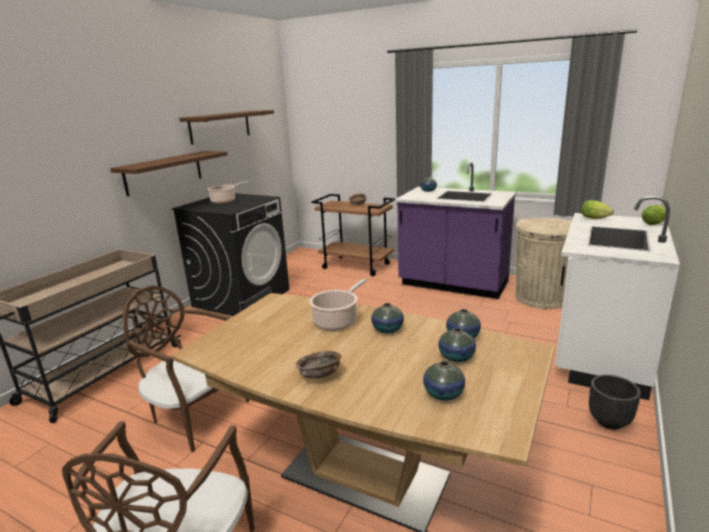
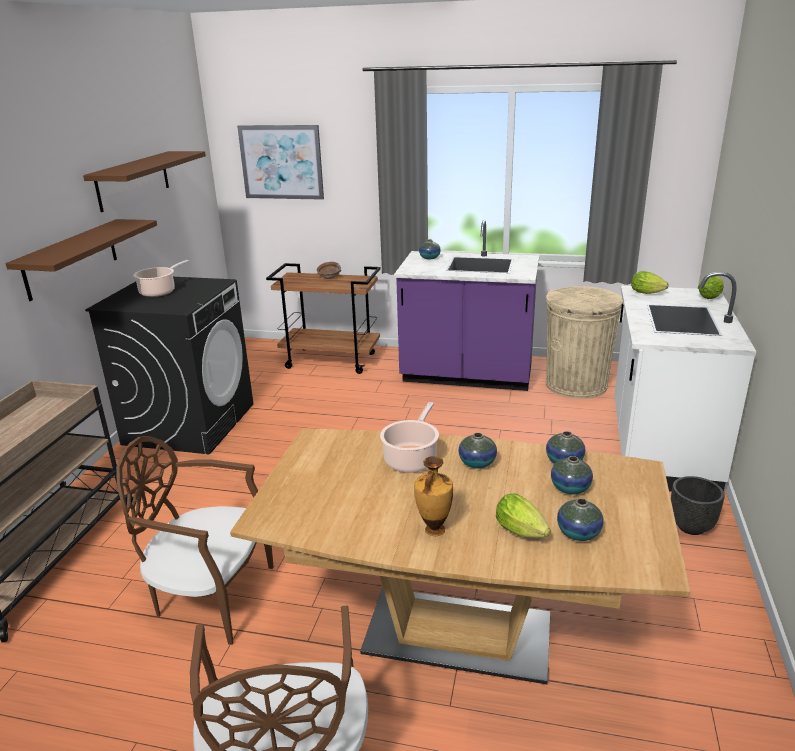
camera: 15 degrees left, 5 degrees up
(320, 375) = (433, 530): brown bowl -> vase
(332, 122) = (281, 162): none -> picture
(394, 387) = (523, 533): none -> lettuce

